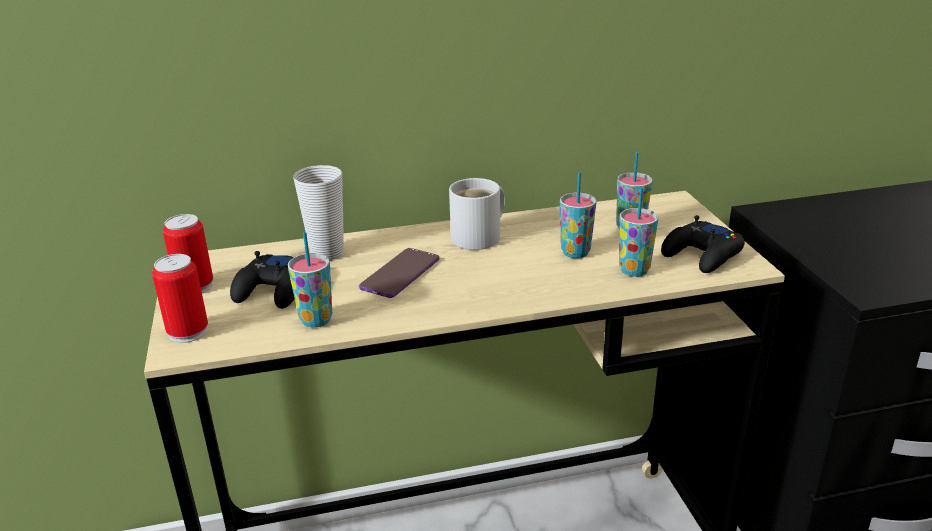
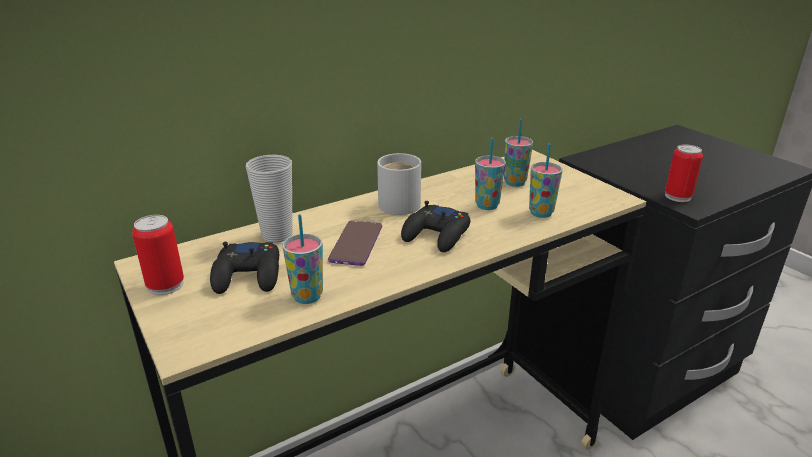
camera: 20 degrees left, 0 degrees up
(188, 332) = (185, 330): can -> can (677, 196)
(702, 255) = (580, 194): black game controller -> black game controller (437, 235)

